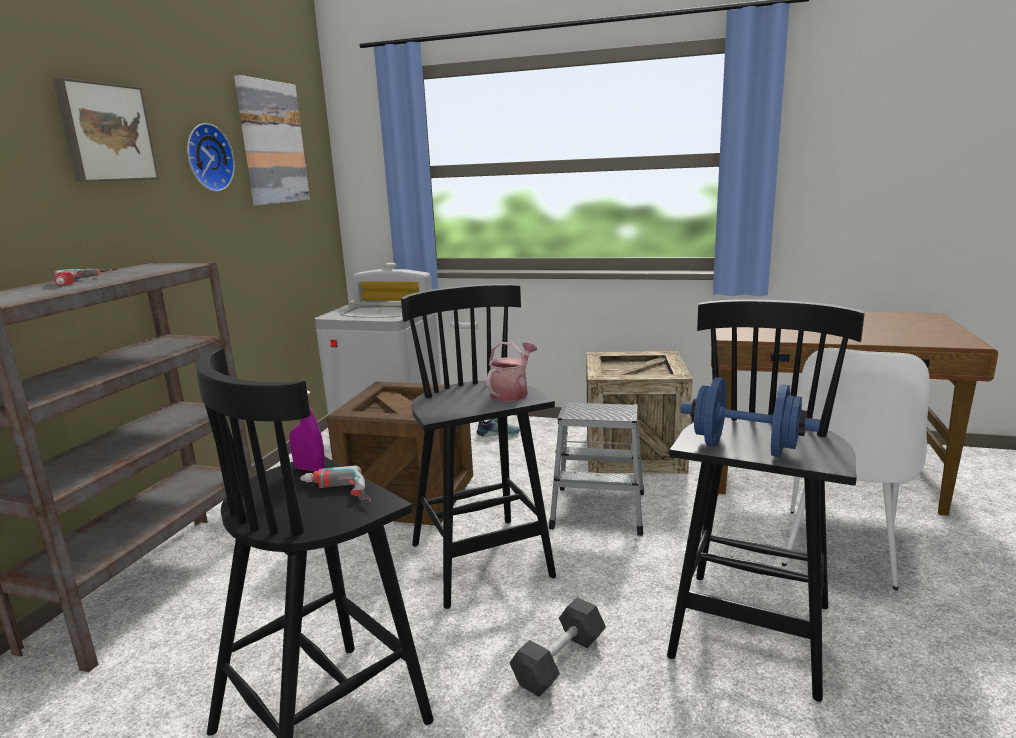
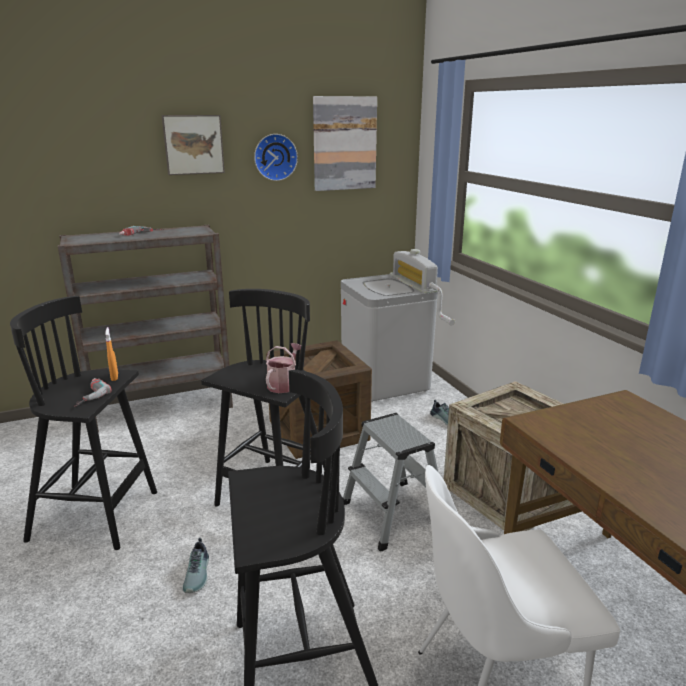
camera: 50 degrees right, 5 degrees up
(309, 469) = (114, 377): purple spray bottle -> orange spray bottle
(512, 393) = (284, 384): watering can -> watering can turned 60 degrees counterclockwise
(559, 661) = (198, 574): black dumbbell -> shoe
(745, 448) = (254, 501): blue dumbbell -> none

